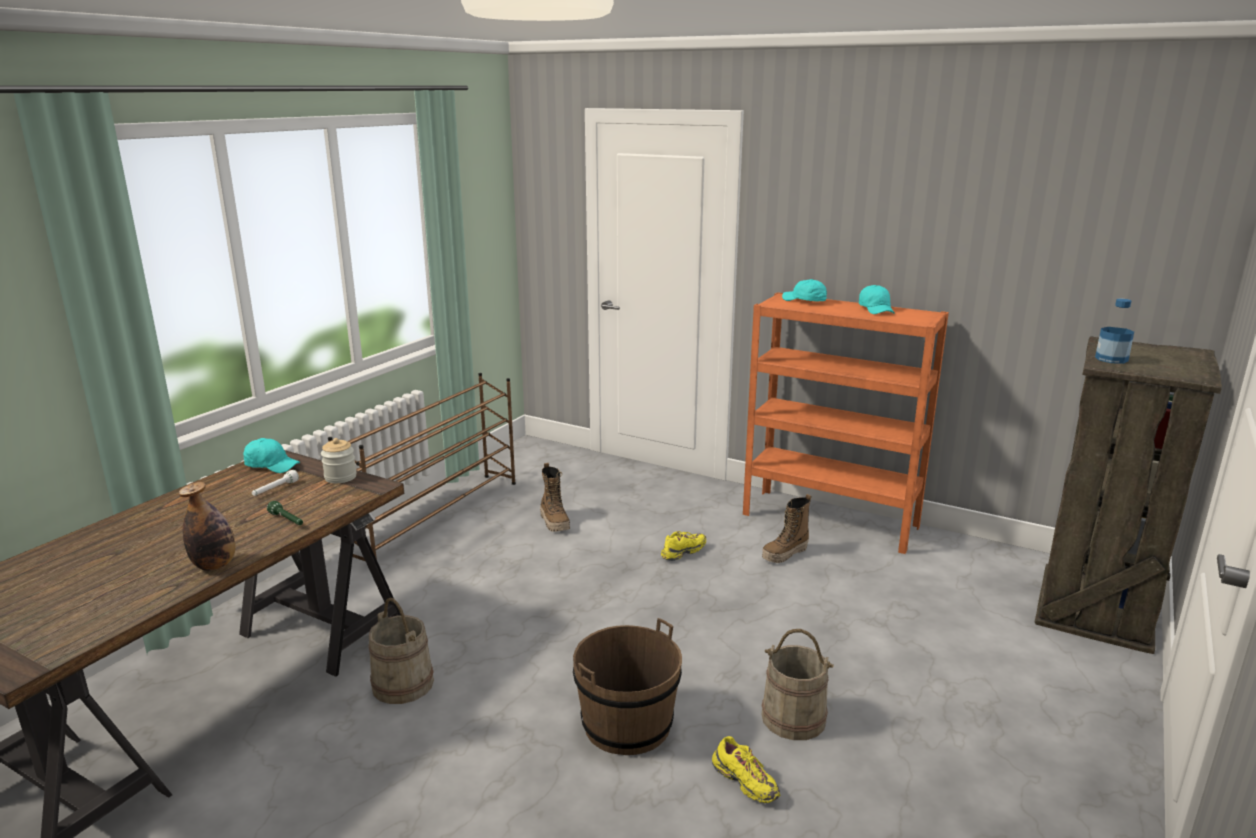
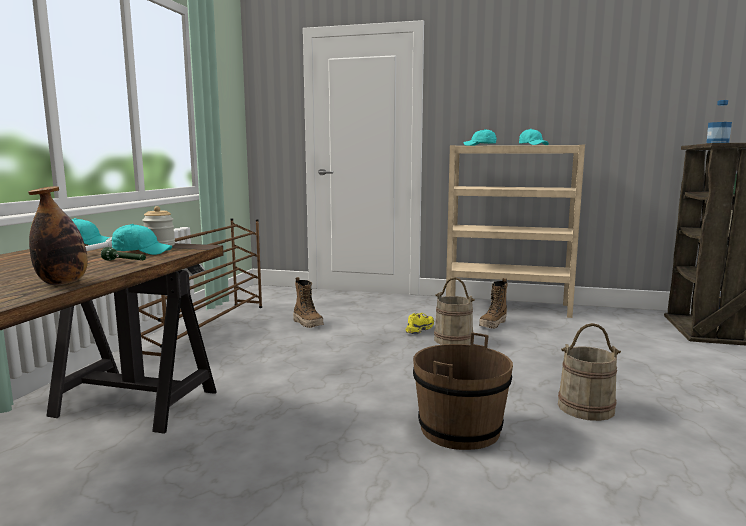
camera: 15 degrees left, 10 degrees down
(314, 495) = (141, 252): none -> turquoise cap
(403, 684) = (236, 430): beige bucket -> beige bucket (453, 340)
(745, 782) = (589, 452): yellow shoe -> none
(830, 520) = (507, 307): orange bookcase -> beige bookcase

